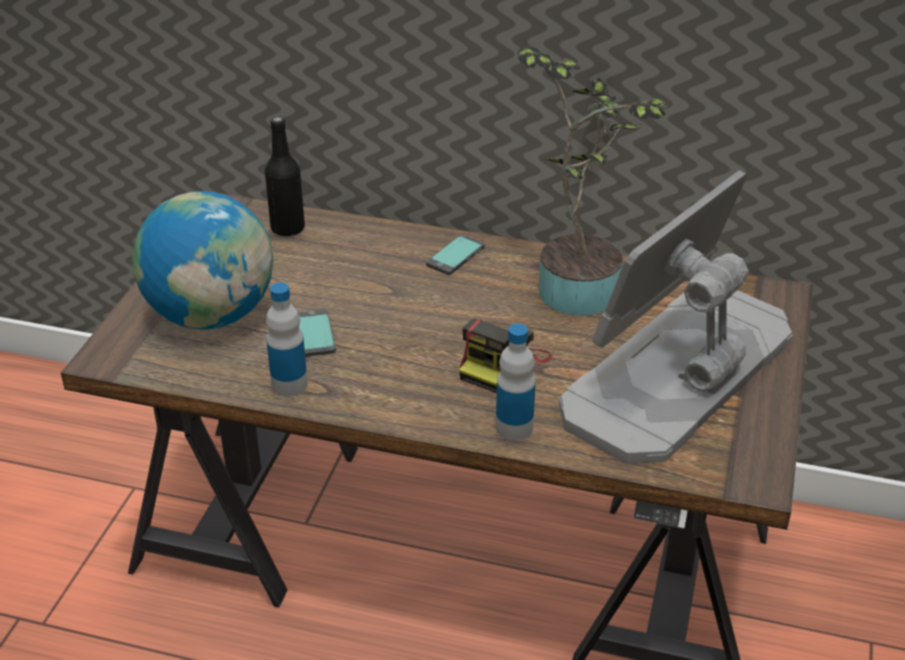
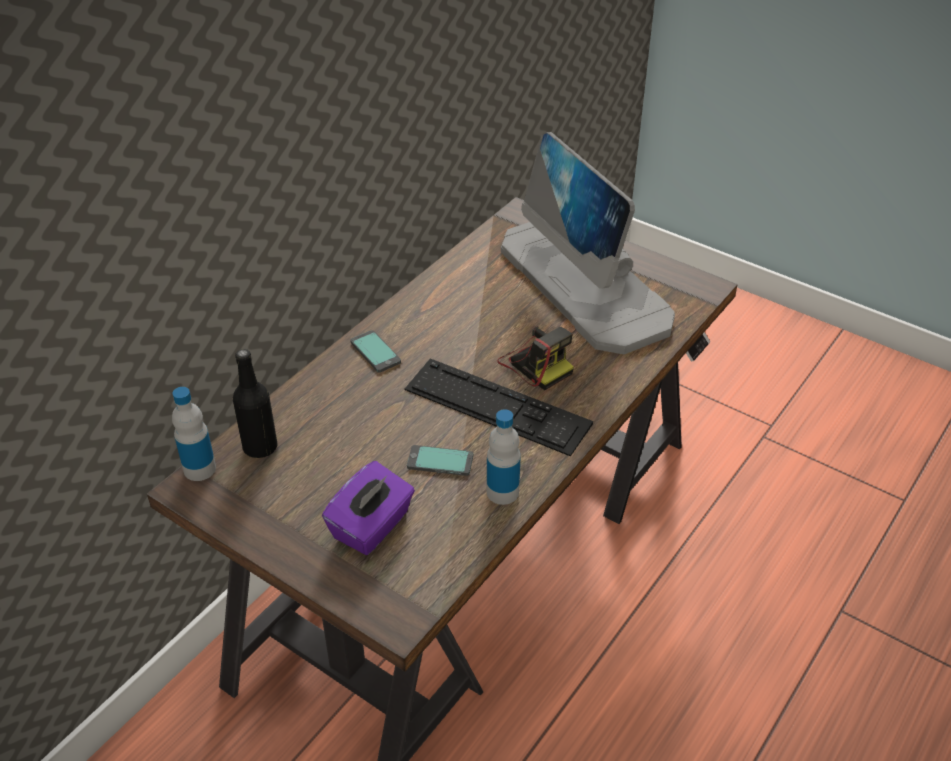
camera: 70 degrees left, 5 degrees up
(212, 315) = (372, 526): globe -> purple tissue box
(416, 352) = (497, 406): none -> keyboard
(514, 427) = (611, 378): bottle -> bottle (199, 469)
(579, 285) = (456, 298): potted plant -> none

